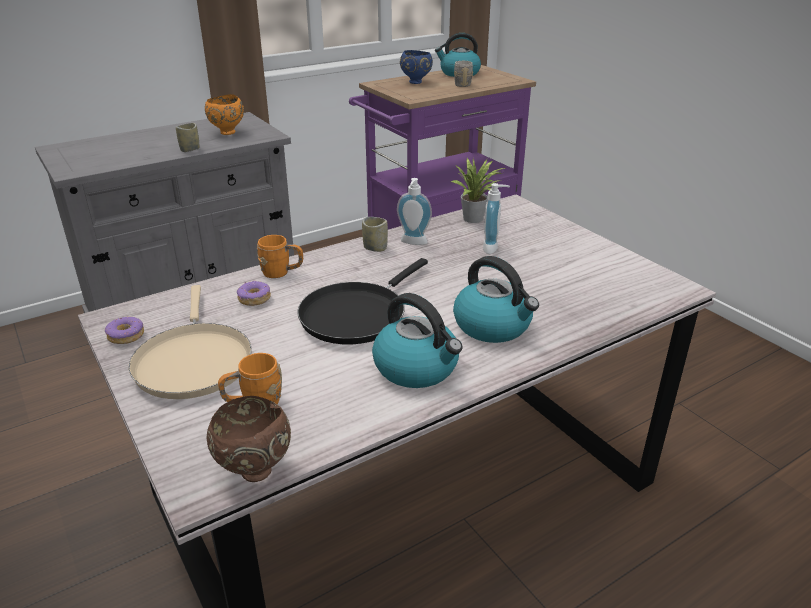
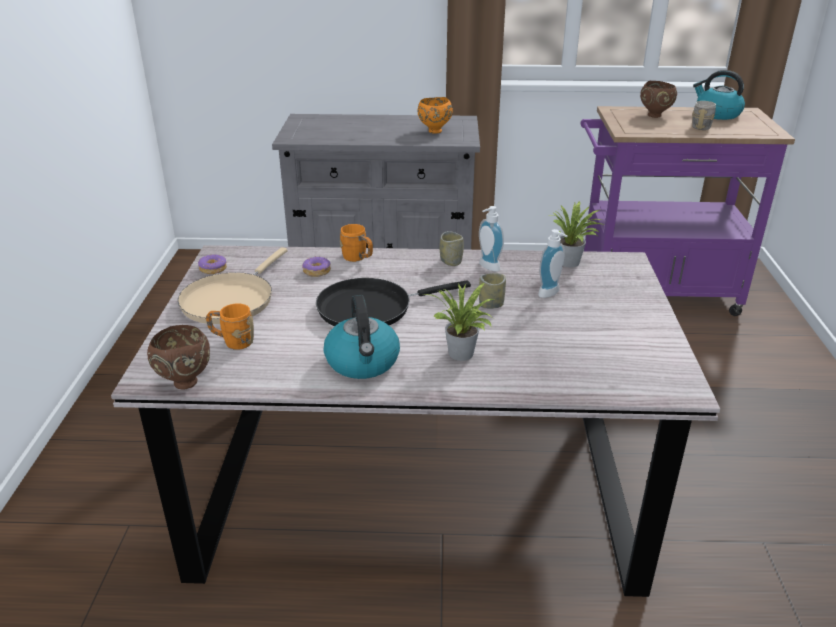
camera: 35 degrees right, 0 degrees up
(190, 149) = (389, 139): cup -> cup (491, 304)
(416, 82) = (655, 115): blue bowl -> brown bowl
(493, 326) = (461, 355): kettle -> potted plant

